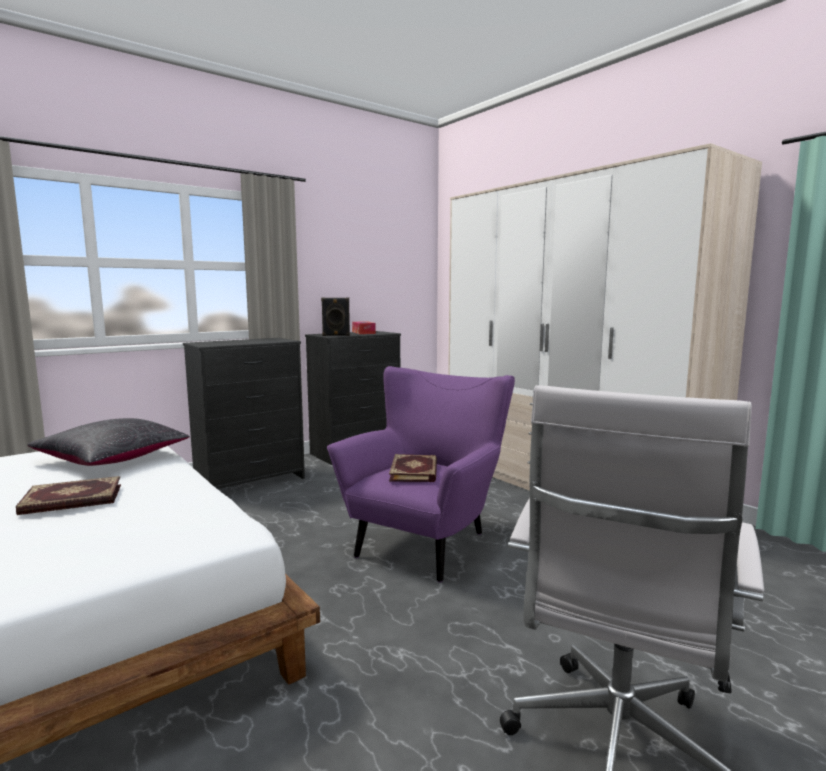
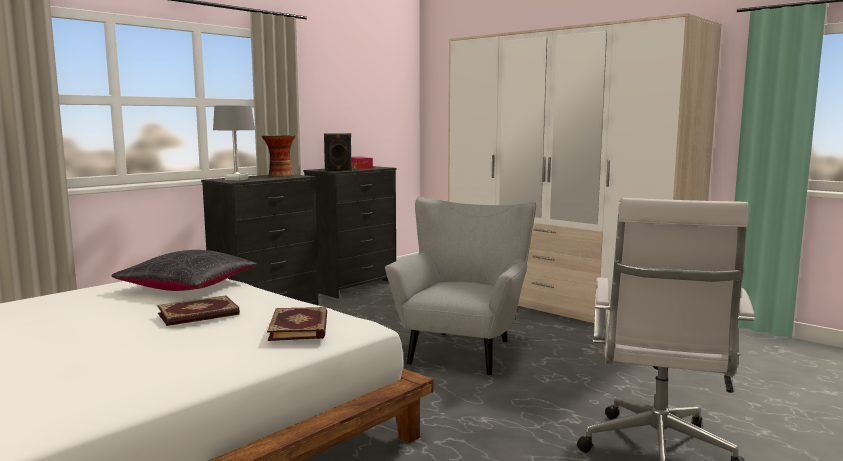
camera: 10 degrees left, 0 degrees up
(214, 343) = (236, 179): none -> grey table lamp
(267, 340) = (279, 175): none -> vase
(415, 471) = (458, 286): book -> book (300, 327)
(428, 541) = (464, 350): purple armchair -> grey armchair

